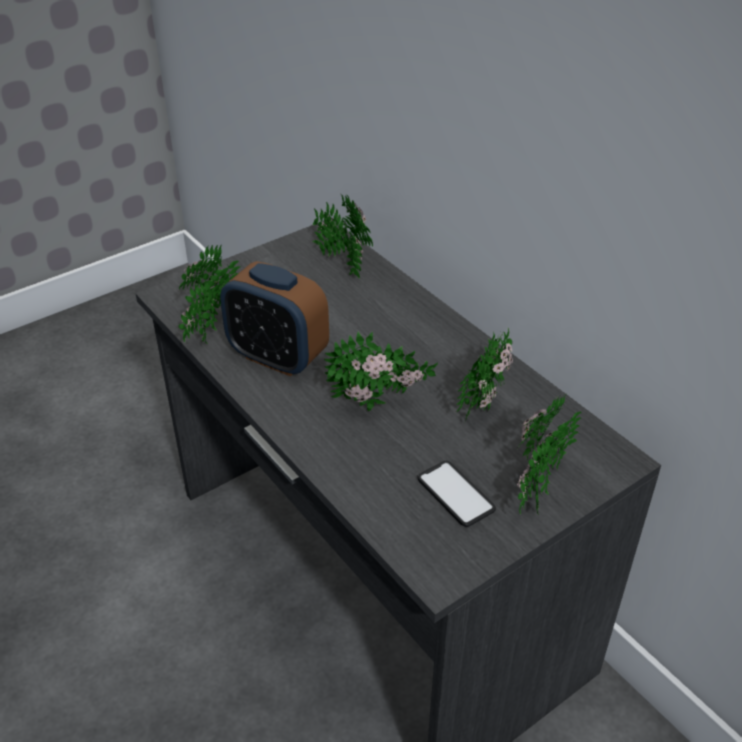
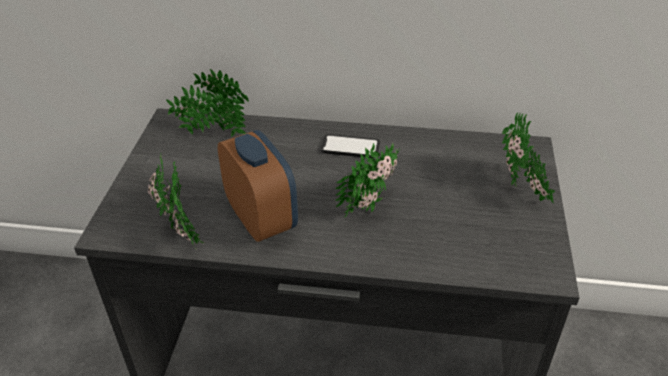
camera: 45 degrees left, 0 degrees up
(277, 357) = (261, 219): alarm clock -> alarm clock turned 105 degrees counterclockwise
(455, 494) = (489, 224): phone -> phone (350, 147)
(484, 401) = (425, 161): potted plant -> none

